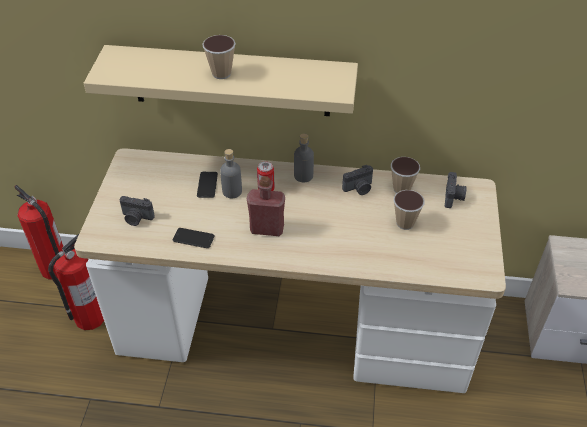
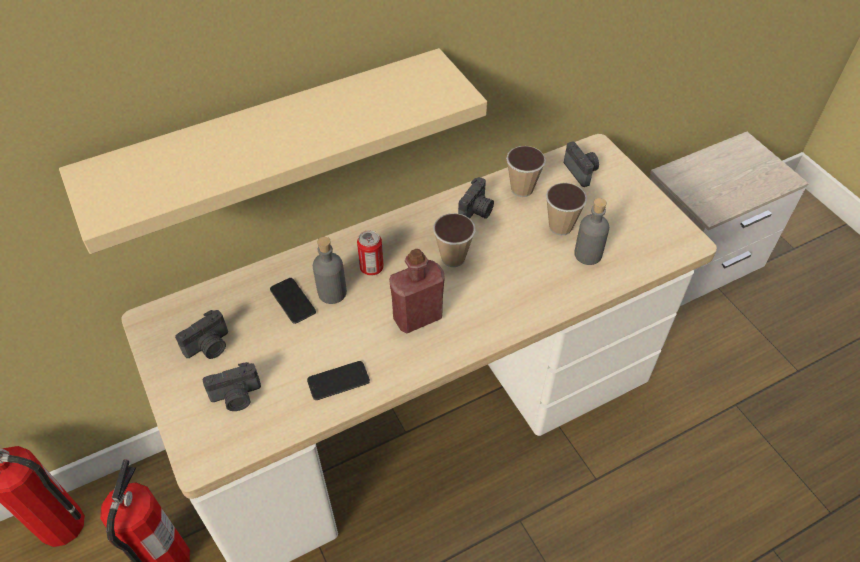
camera: 35 degrees left, 5 degrees up
(145, 186) = (209, 347): none -> camera
(221, 73) = (282, 135): cup -> cup (453, 258)
(303, 176) = (400, 228): grey bottle -> grey bottle (587, 254)

